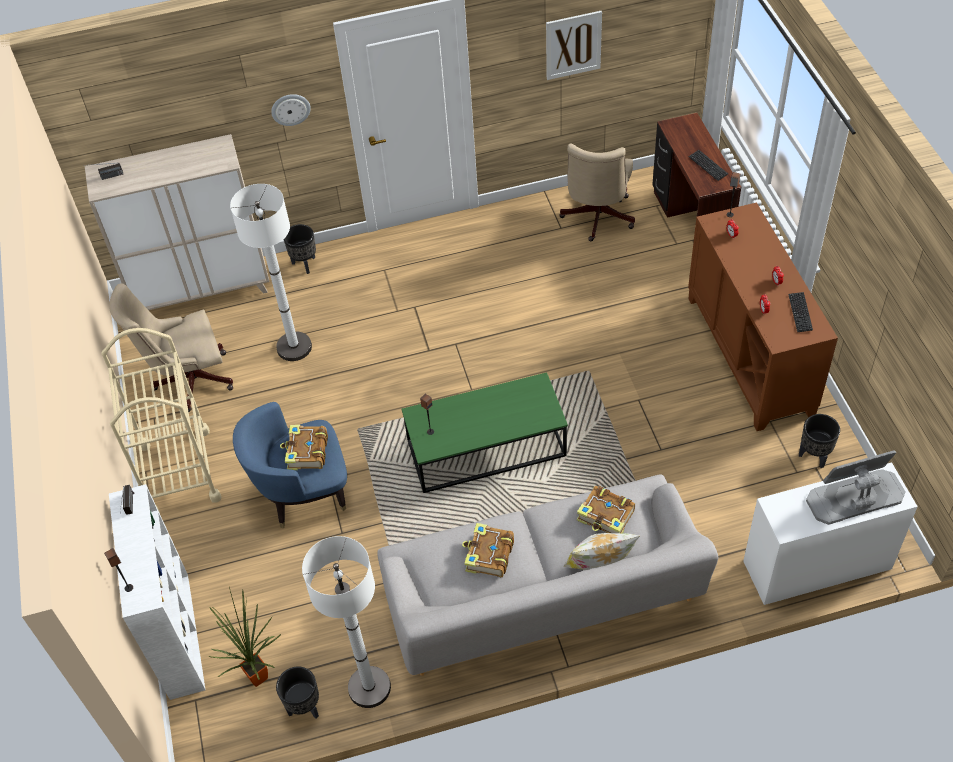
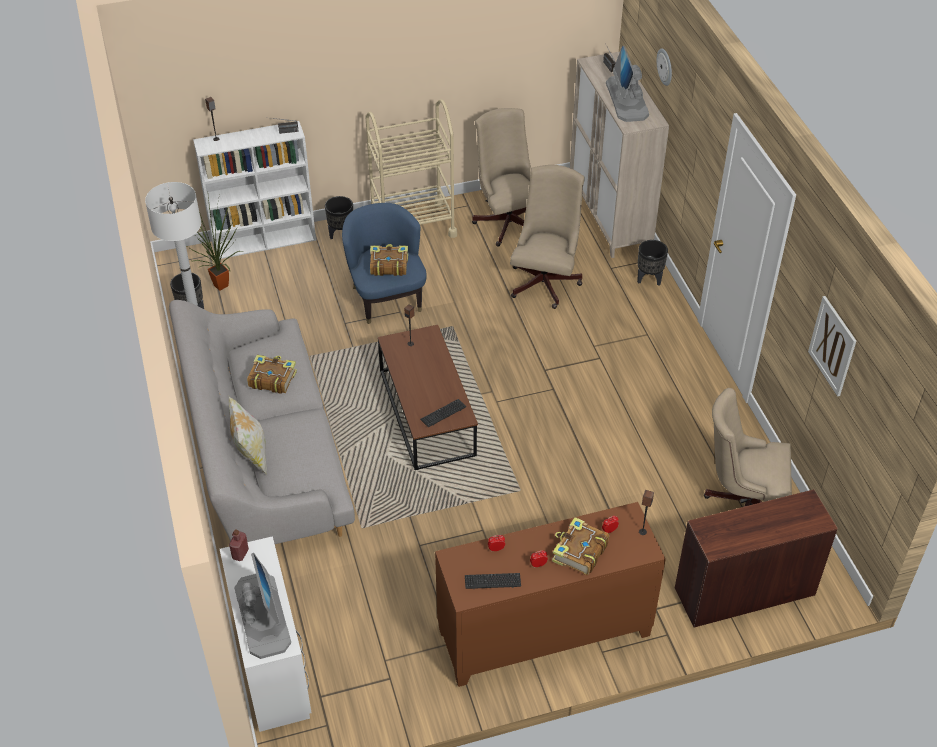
camera: 85 degrees right, 5 degrees down
(179, 163) = (627, 99): none -> monitor
(290, 109) = (699, 152): wall clock -> wall clock (665, 66)
(294, 347) = (546, 280): white floor lamp -> beige office chair
(486, 448) = (427, 413): green coffee table -> brown coffee table
(606, 517) = (300, 457): book -> book (579, 552)
(708, 166) = (740, 532): keyboard -> keyboard (443, 413)
(784, 524) = (240, 554): none -> red bottle
(814, 456) = (404, 679): black planter -> black planter (341, 235)

